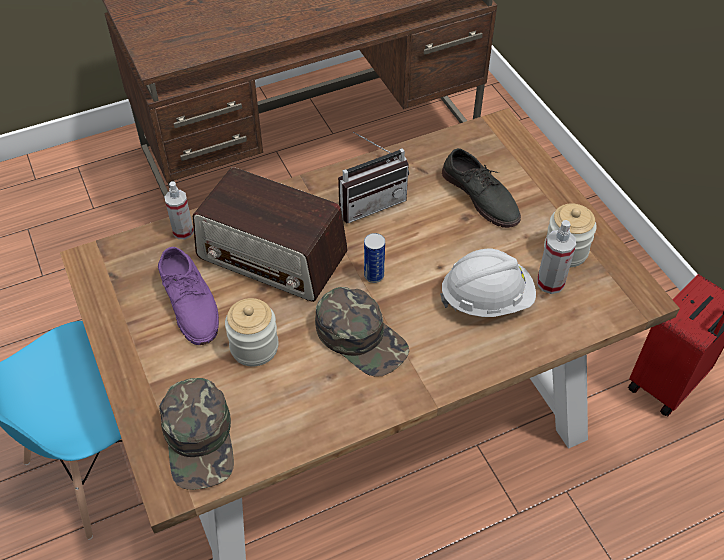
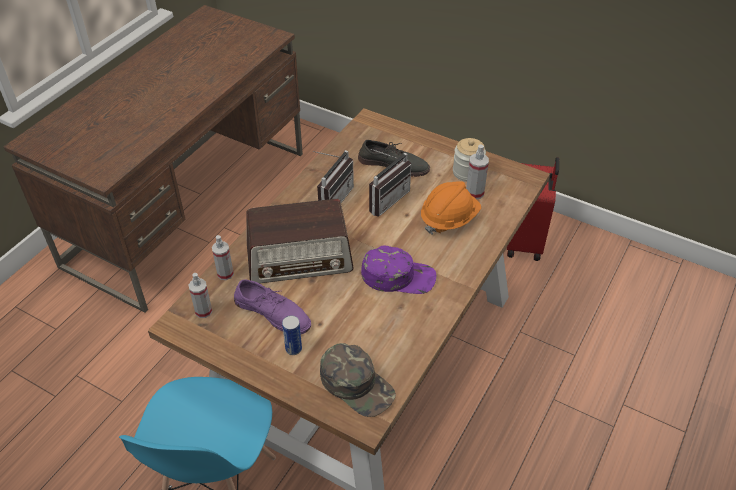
camera: 35 degrees left, 5 degrees down
(126, 261) = (203, 311): none -> spray bottle
(254, 347) = (339, 316): jar -> none
(361, 337) = (398, 276): green cap -> purple cap
(374, 275) = (373, 238): can -> can (293, 349)
(432, 233) = (385, 199): none -> radio
(486, 299) = (449, 219): white hard hat -> orange hard hat

